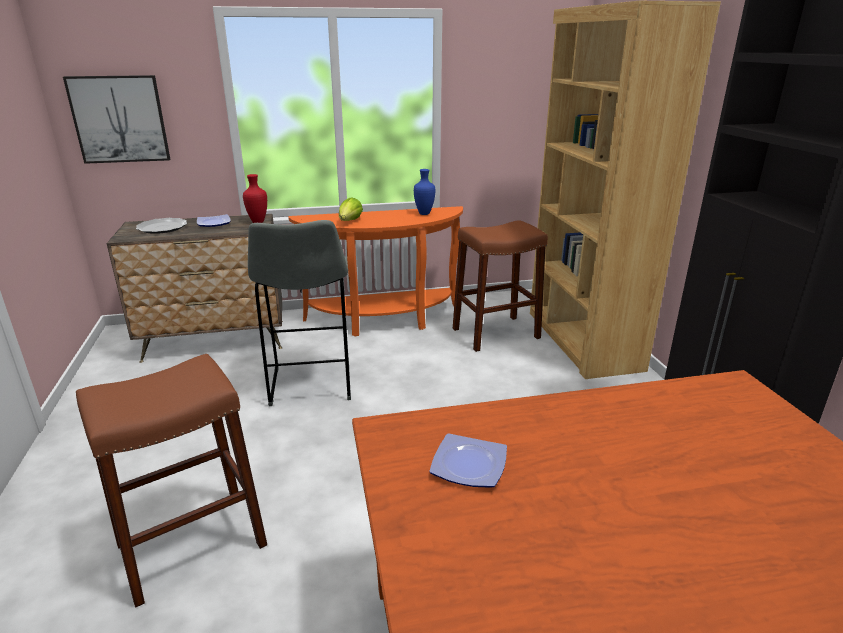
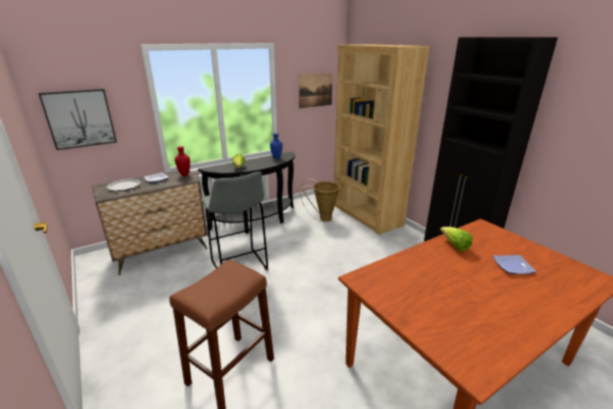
camera: 20 degrees left, 0 degrees up
(384, 321) = (258, 222): orange console table -> black console table
(470, 466) = (410, 286): plate -> plate (513, 266)
(496, 333) = (322, 218): brown stool -> basket
(521, 99) = (315, 90): none -> picture
(634, 411) = (454, 246): none -> lettuce

